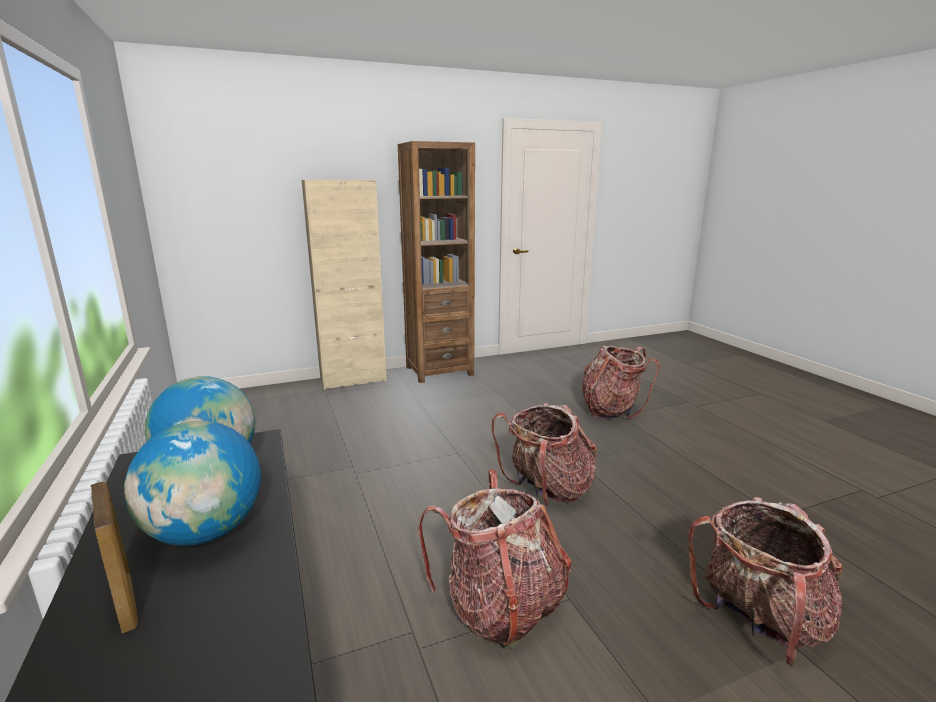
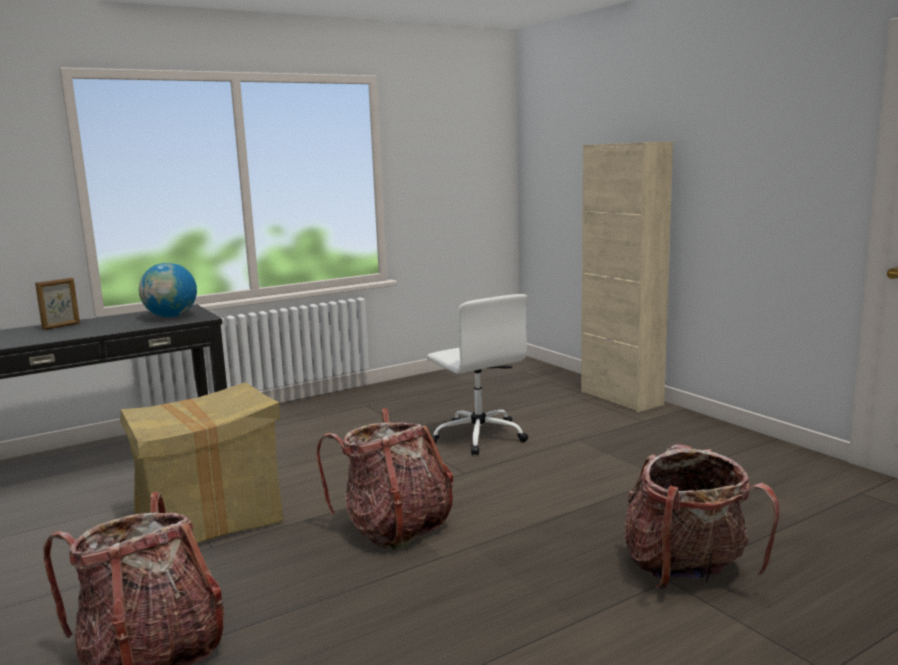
camera: 80 degrees right, 5 degrees down
(206, 532) = (105, 325): globe -> none
(385, 439) = (478, 436): none -> white office chair
(439, 371) = (709, 433): brown bookcase -> none
(500, 607) = (209, 517): backpack -> cardboard box

